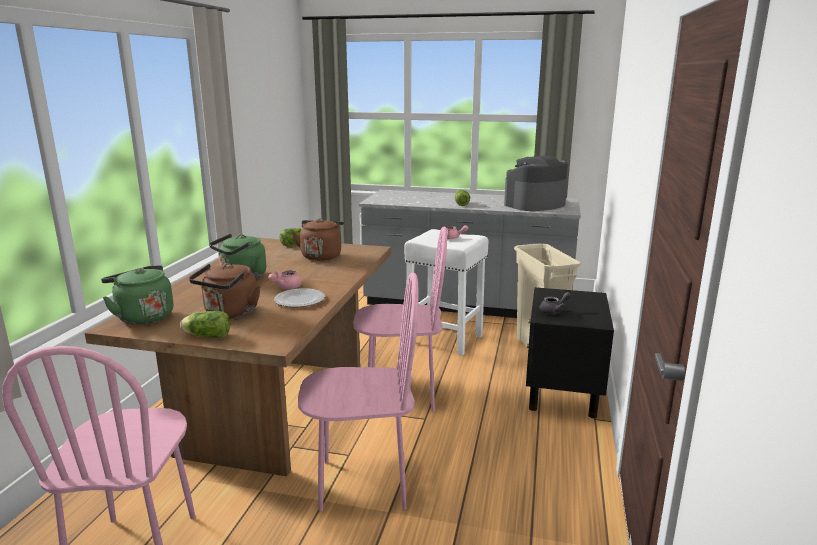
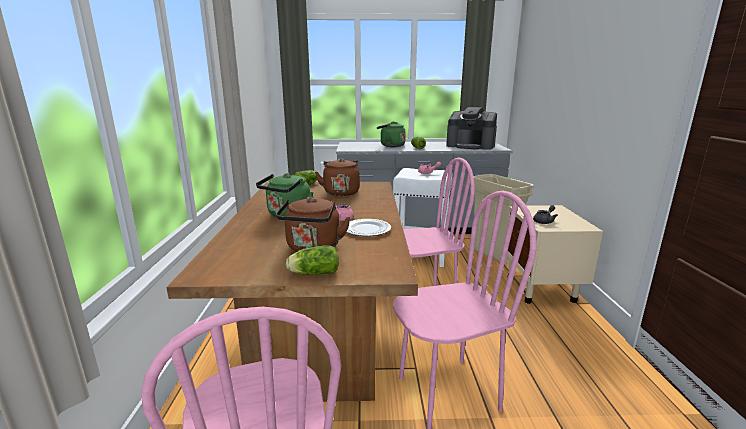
camera: 15 degrees left, 0 degrees up
(143, 317) = (222, 261): green kettle -> green kettle (390, 146)
(535, 204) = (470, 146): coffee machine -> coffee machine turned 105 degrees counterclockwise
(562, 397) = (540, 289): black nightstand -> beige nightstand

